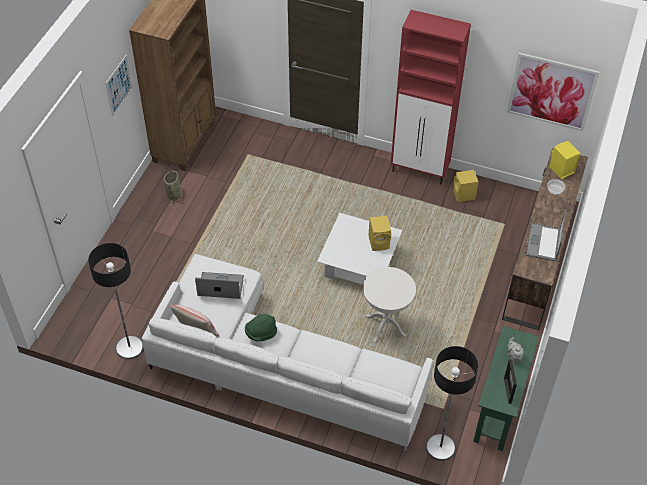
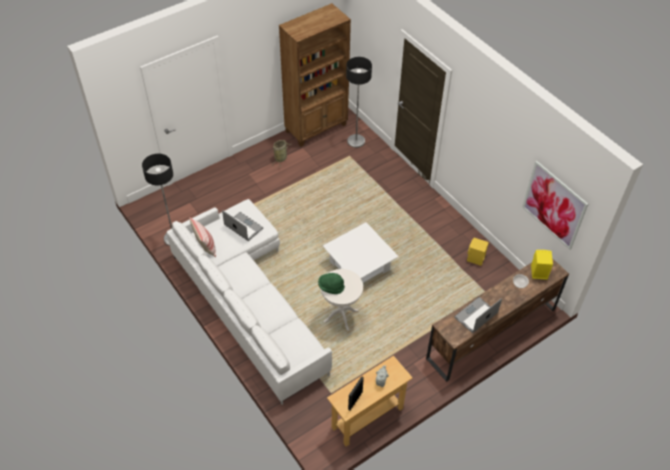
camera: 35 degrees right, 0 degrees up
(119, 85) = (259, 61): picture -> none
(261, 333) = (241, 270): green hat -> green hat (331, 287)
(379, 242) = (375, 256): yellow speaker -> none
(420, 171) = (458, 226): red cabinet -> none
(440, 447) = (306, 417): floor lamp -> floor lamp (356, 141)
(498, 410) = (367, 418): green console table -> beige console table

